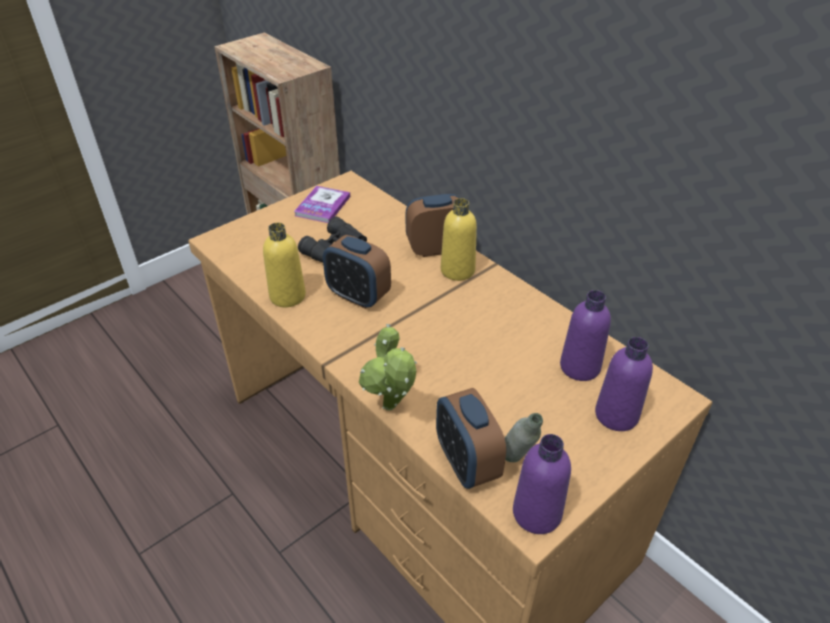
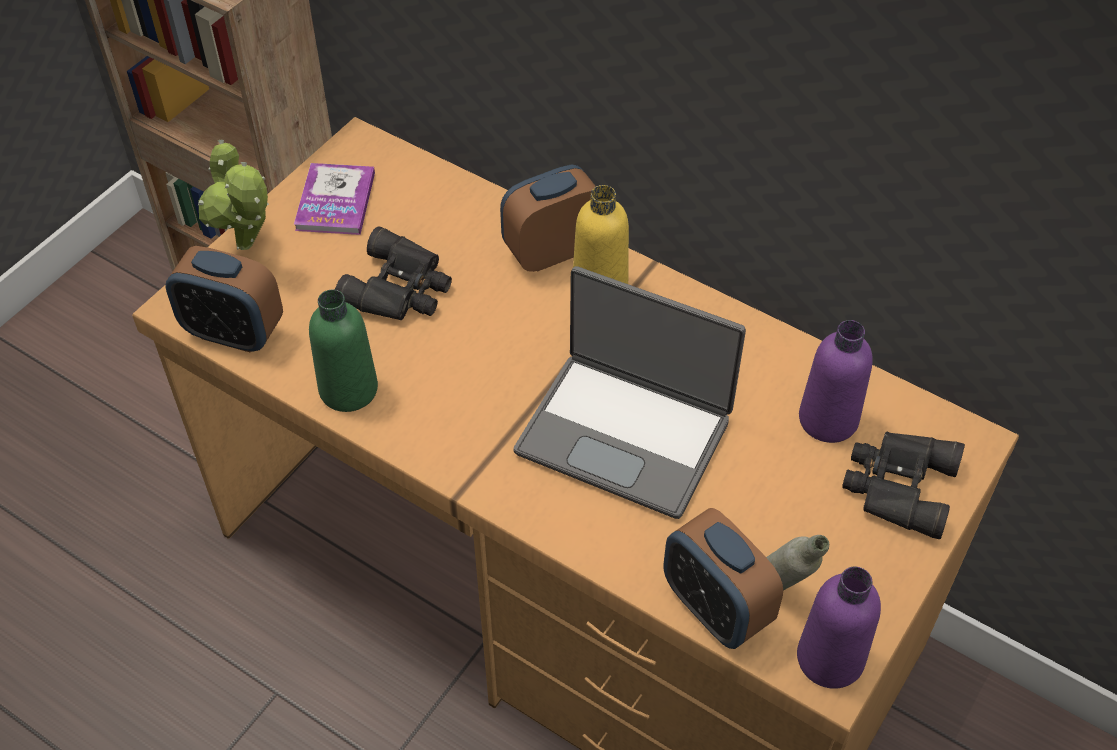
camera: 15 degrees left, 10 degrees up
(287, 296) = (348, 389): yellow bottle -> green bottle
(358, 296) = (461, 366): alarm clock -> alarm clock (234, 332)
(391, 409) = (582, 550): potted plant -> potted plant (248, 248)
(444, 349) = (625, 433): none -> laptop
(616, 415) = (897, 486): purple bottle -> black binoculars

